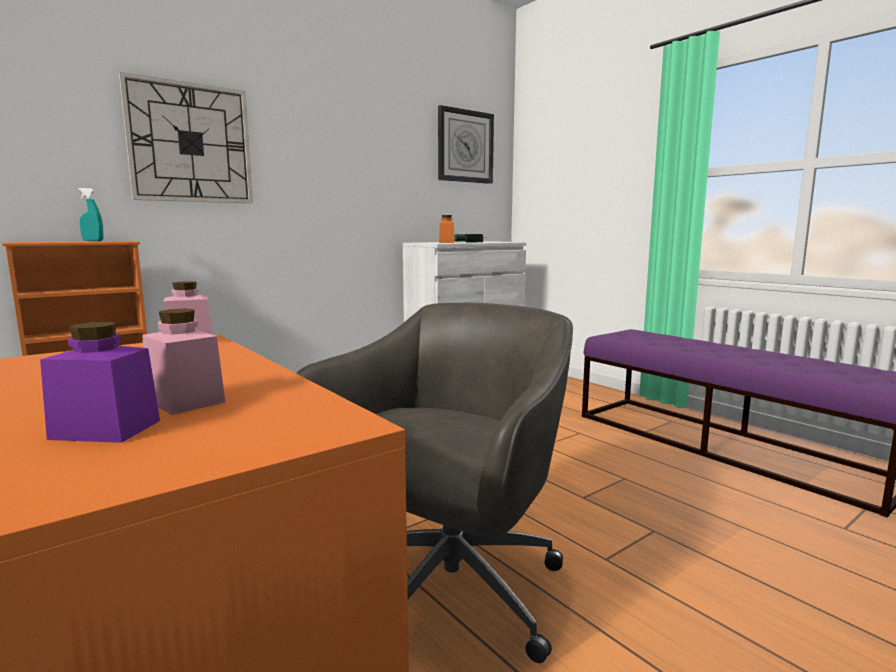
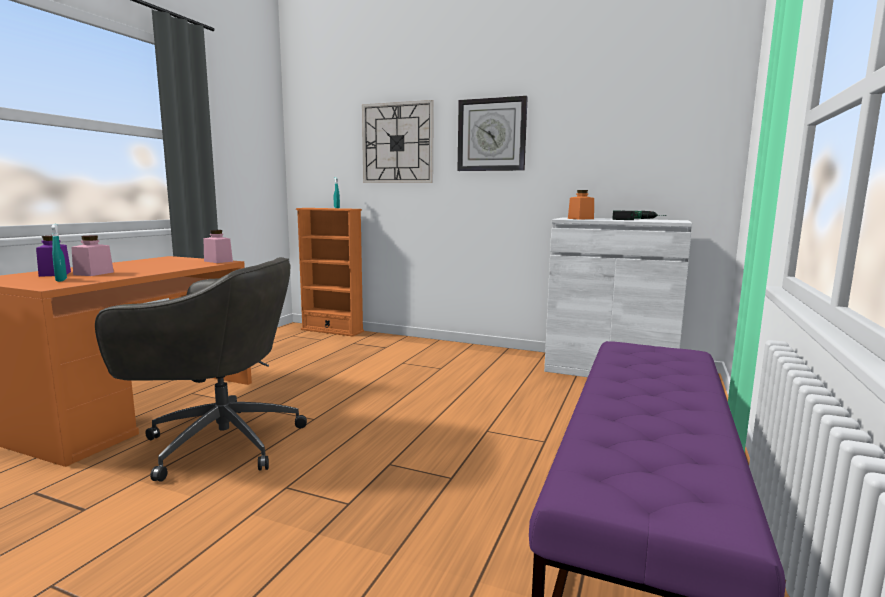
camera: 60 degrees right, 0 degrees up
(253, 420) = (61, 280): none -> turquoise spray bottle
(465, 146) = (663, 110): wall clock -> wall clock (491, 135)

